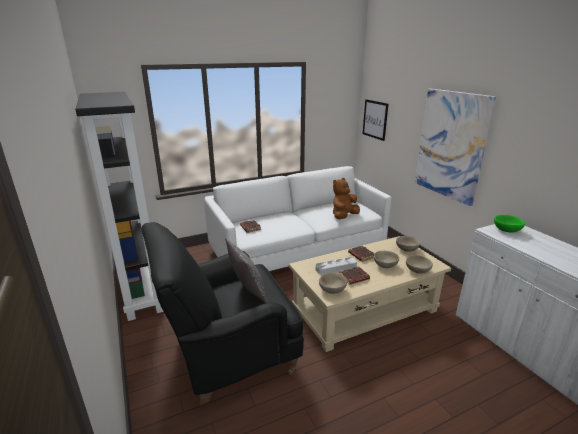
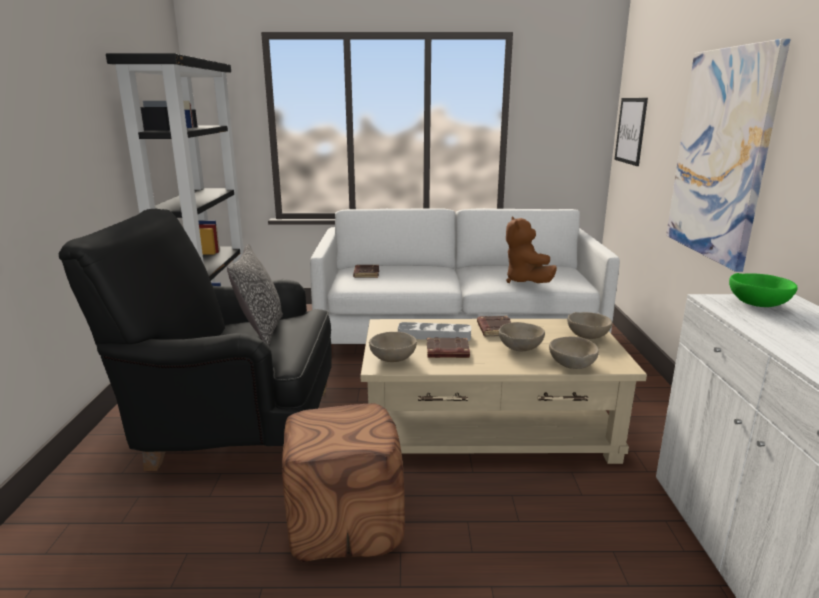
camera: 25 degrees right, 5 degrees down
(343, 392) = (344, 522): none -> brown ottoman
(344, 216) = (526, 281): brown plush toy -> brown plush toy turned 75 degrees counterclockwise

